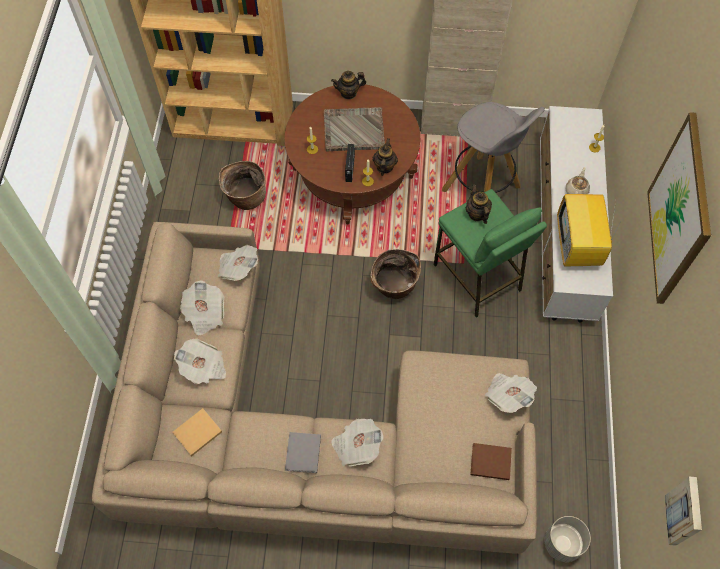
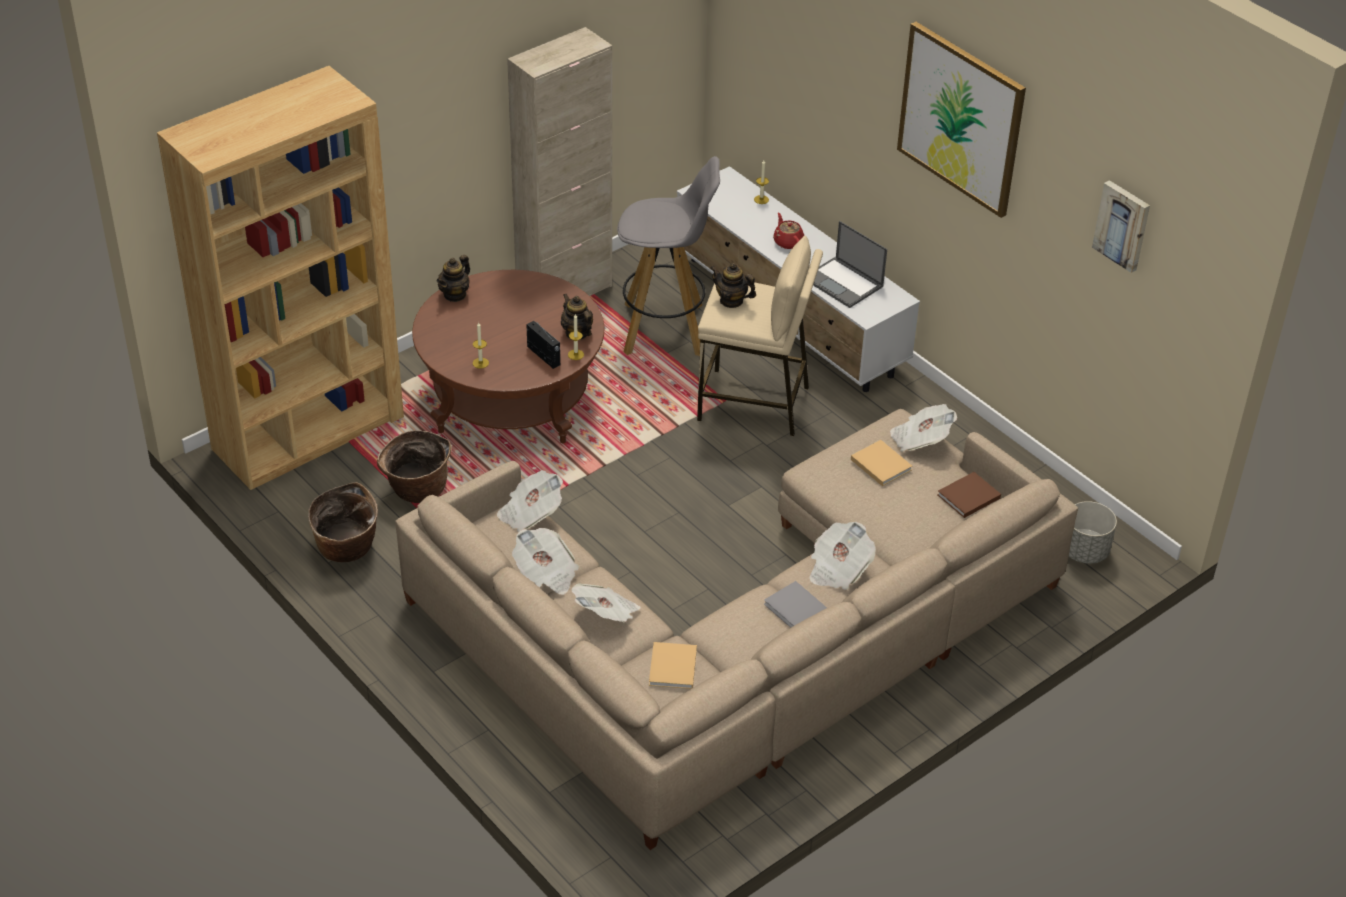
camera: 45 degrees left, 20 degrees down
(353, 130) = (503, 322): grey tray -> none
(394, 287) = (682, 464): basket -> basket (346, 549)
(463, 392) = (880, 463): none -> beige book
(477, 277) = (754, 404): green stool -> beige stool
(576, 190) = (788, 242): beige teapot -> red teapot
(578, 246) = (844, 283): television -> laptop
(686, 512) = (1189, 323): picture -> picture (1123, 225)

